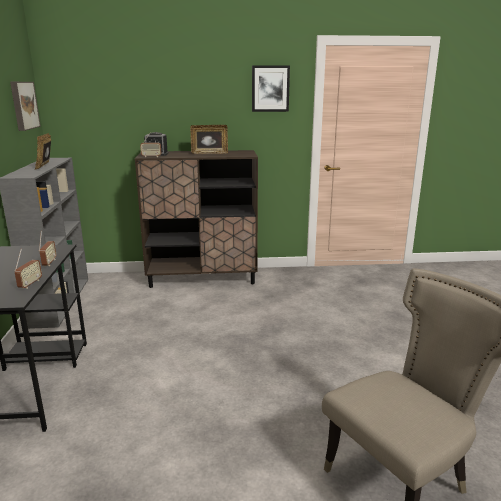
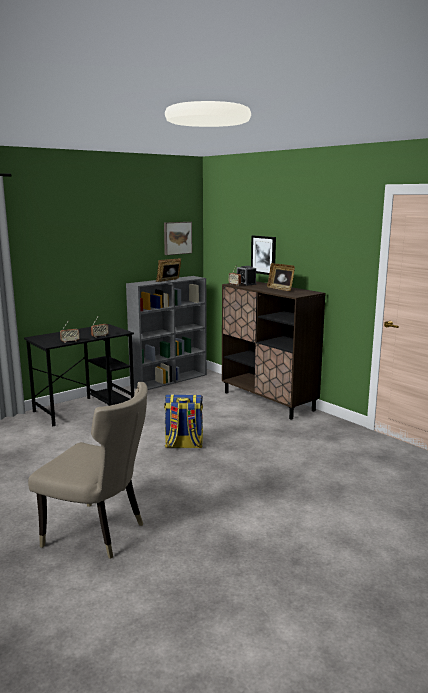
camera: 55 degrees right, 5 degrees down
(240, 351) = (183, 445): none -> backpack
(270, 88) = (342, 235): picture -> picture (264, 255)

